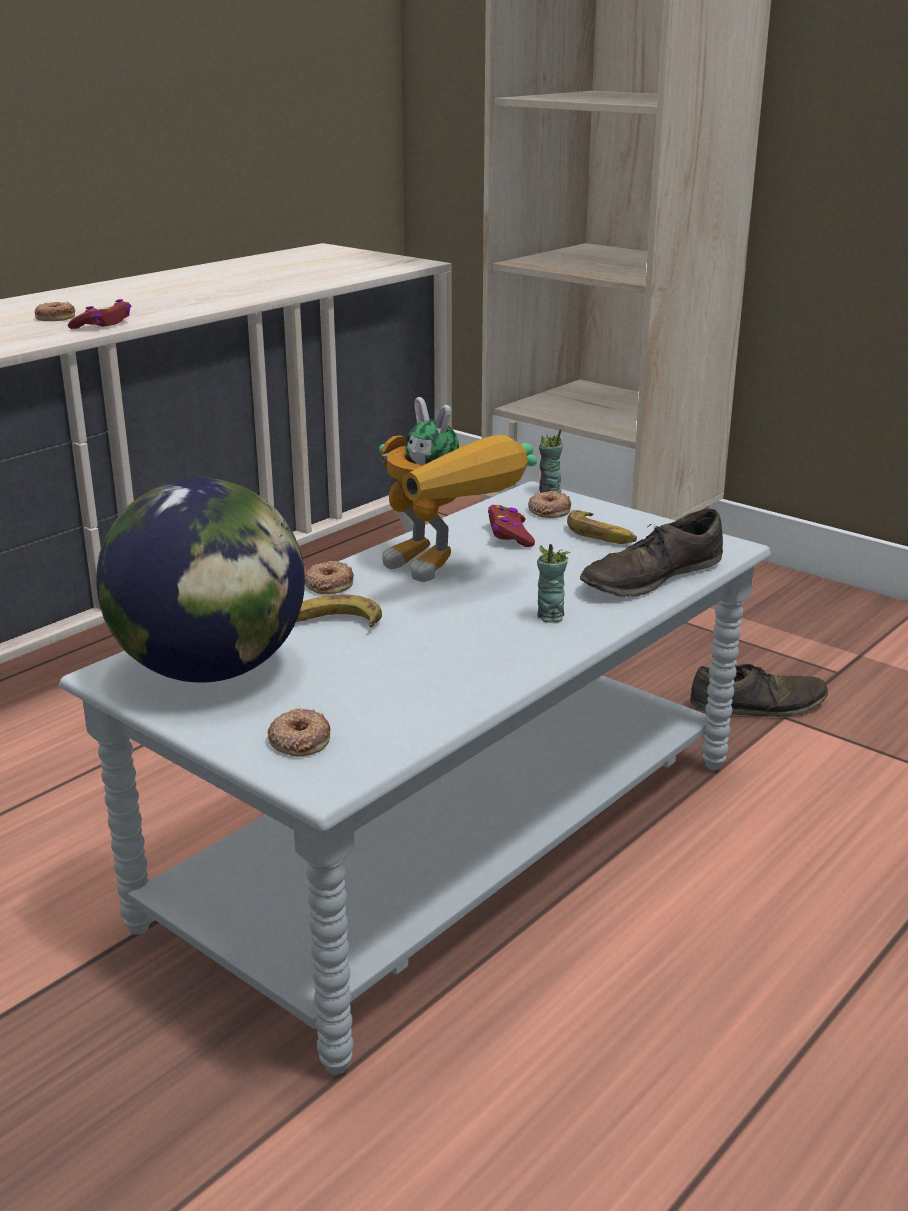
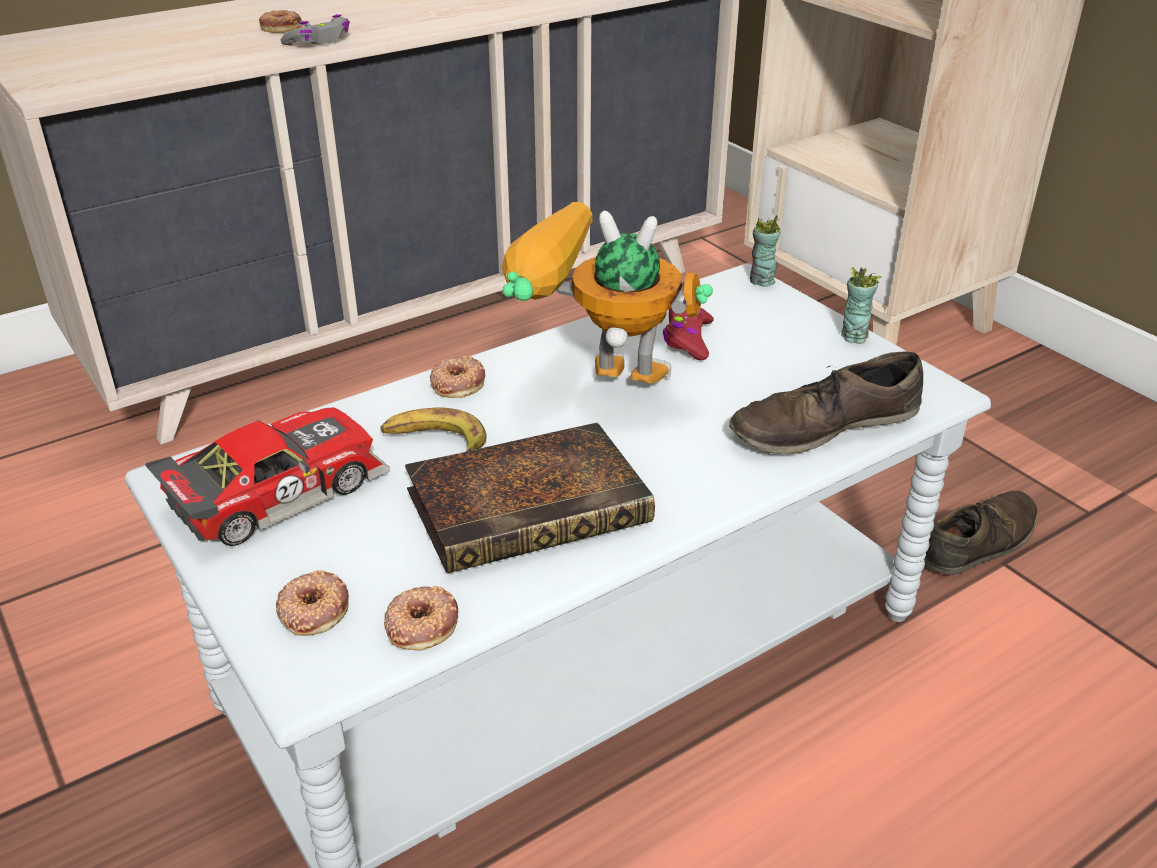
camera: 15 degrees right, 10 degrees up
(103, 324) = (319, 41): red game controller -> grey game controller
(210, 670) = (273, 489): globe -> toy car
(444, 653) = (533, 505): none -> book
(448, 572) = (593, 384): toy robot -> toy robot turned 135 degrees clockwise
(549, 510) = (748, 308): donut -> donut (421, 624)
(550, 616) = (677, 469): cup -> cup (853, 336)
(601, 535) = (792, 353): banana -> none
(758, 705) = (978, 542): brown shoe -> brown shoe turned 45 degrees counterclockwise

